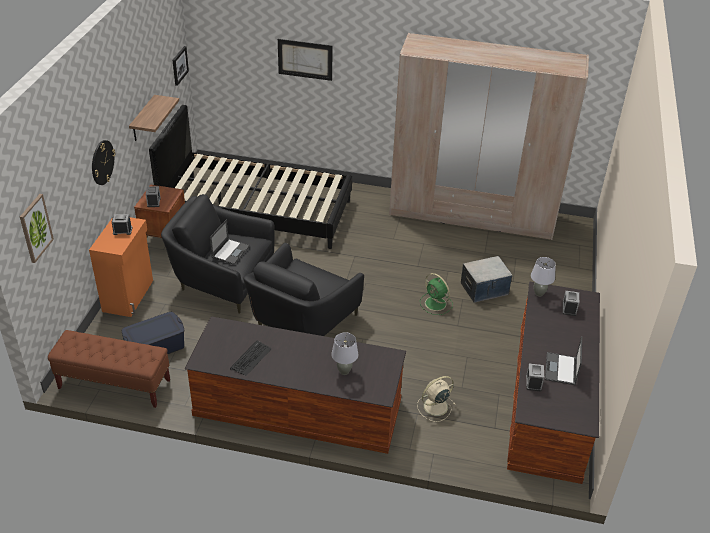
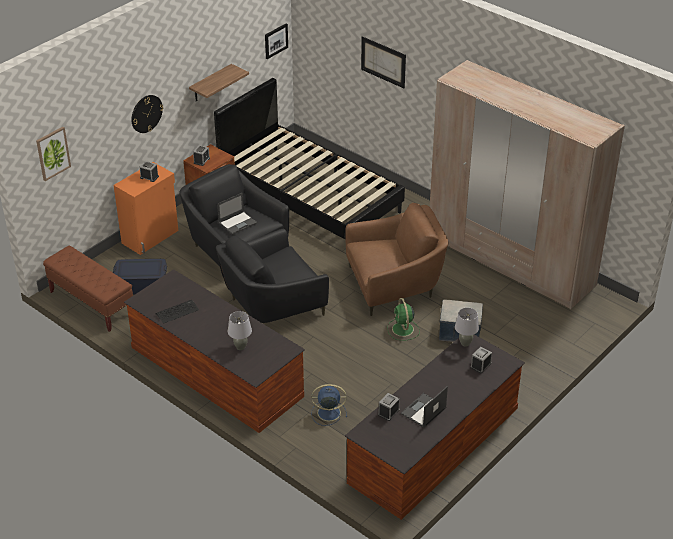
camera: 30 degrees right, 0 degrees up
(395, 266) = (394, 284): none -> brown armchair
(434, 407) = (327, 413): beige fan -> blue fan

